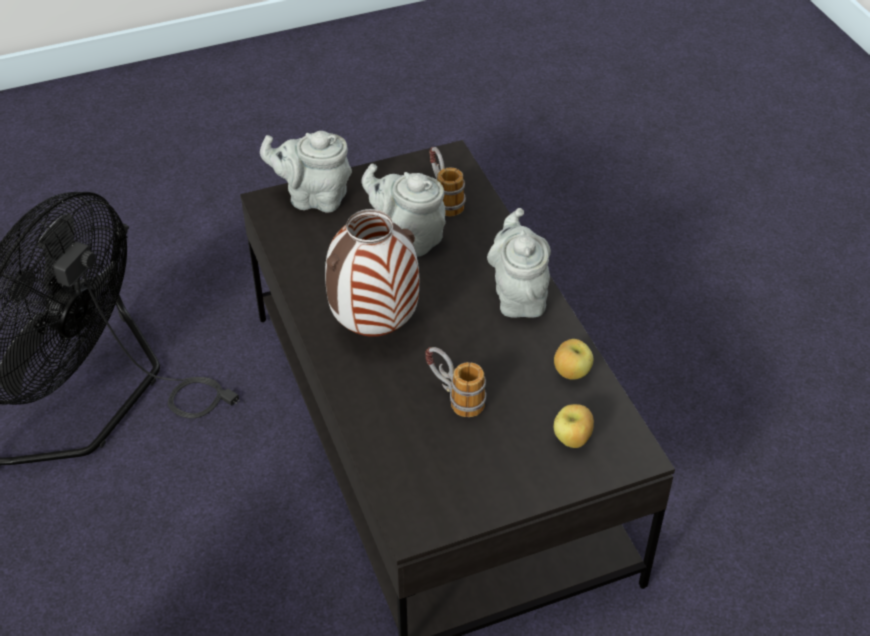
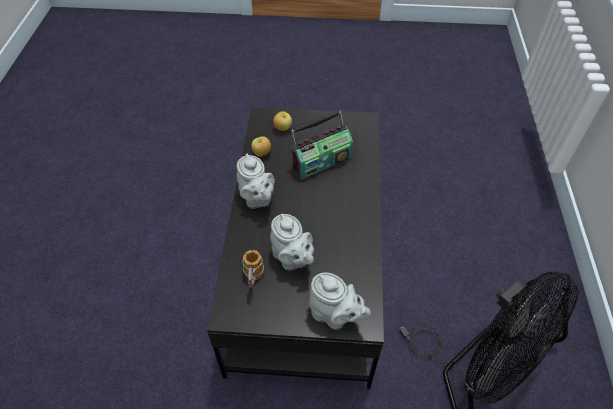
camera: 155 degrees left, 5 degrees up
(375, 327) = (340, 209): vase -> none
(454, 397) = (321, 161): mug -> radio
(518, 295) = (256, 199): grey teapot -> grey teapot turned 45 degrees counterclockwise

